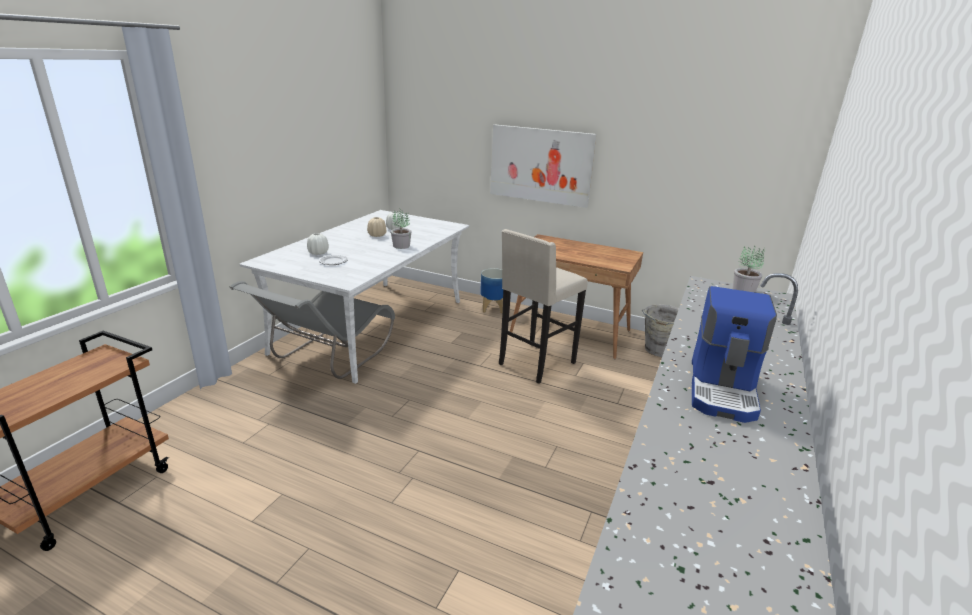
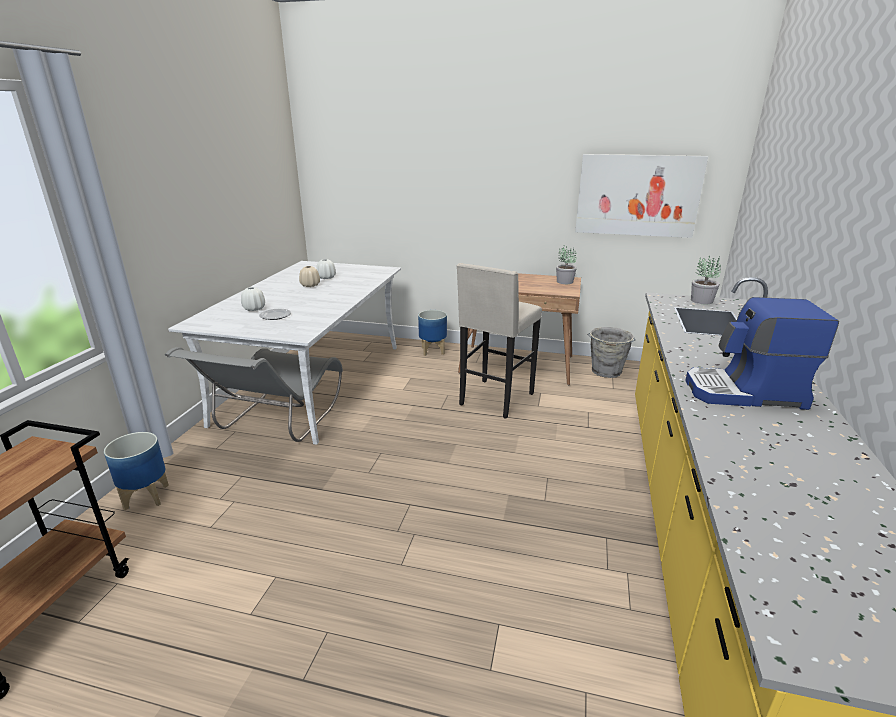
camera: 10 degrees left, 0 degrees up
(200, 408) = (146, 496): none -> planter
(401, 246) = (341, 293): potted plant -> potted plant (564, 282)
(540, 165) = (470, 199): picture -> picture (637, 195)
(723, 389) = (744, 393): coffee machine -> coffee machine turned 90 degrees clockwise

